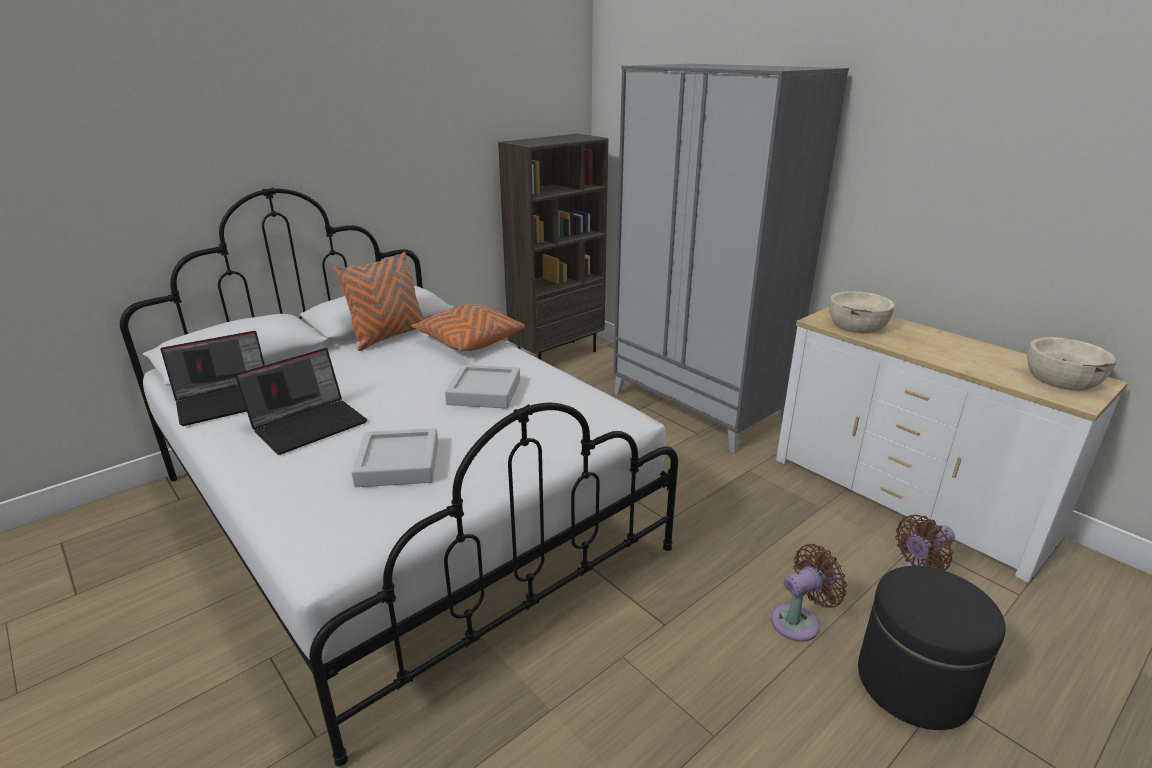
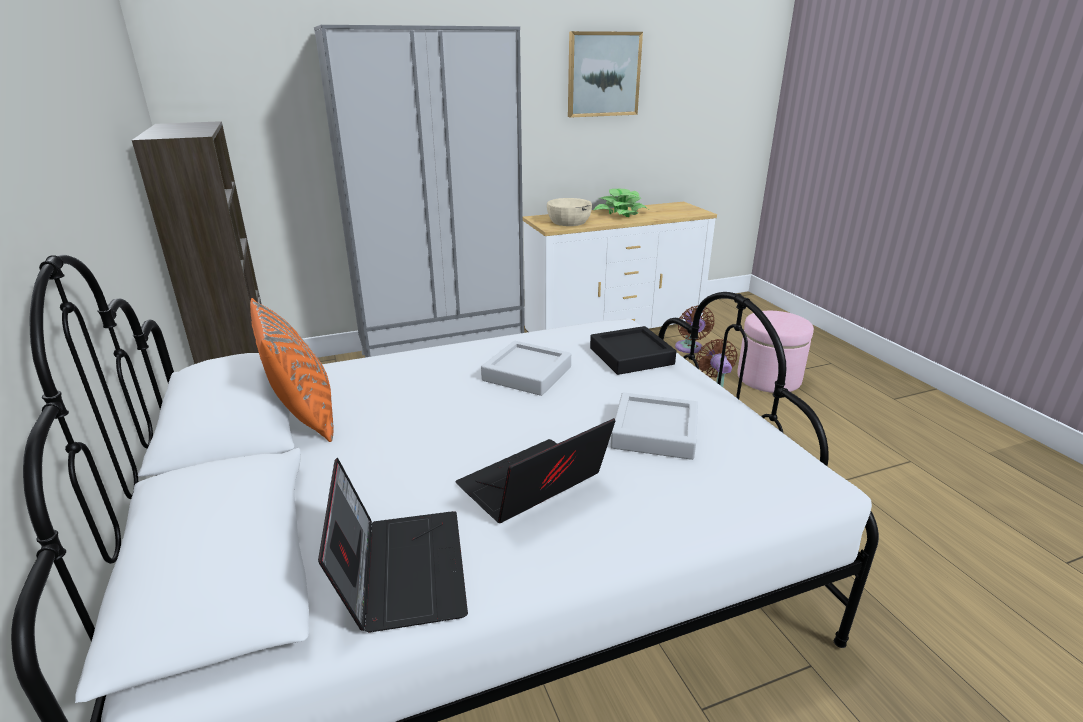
camera: 70 degrees left, 0 degrees up
(309, 424) = (532, 487): laptop -> laptop turned 105 degrees counterclockwise
(468, 341) = (384, 367): orange pillow -> none
(550, 435) = (631, 356): none -> black tray
(914, 683) = (768, 378): black ottoman -> pink ottoman
(955, 347) = (620, 213): none -> potted plant
(1012, 140) = (603, 74): none -> picture
(1062, 379) = (674, 208): beige bowl -> none

